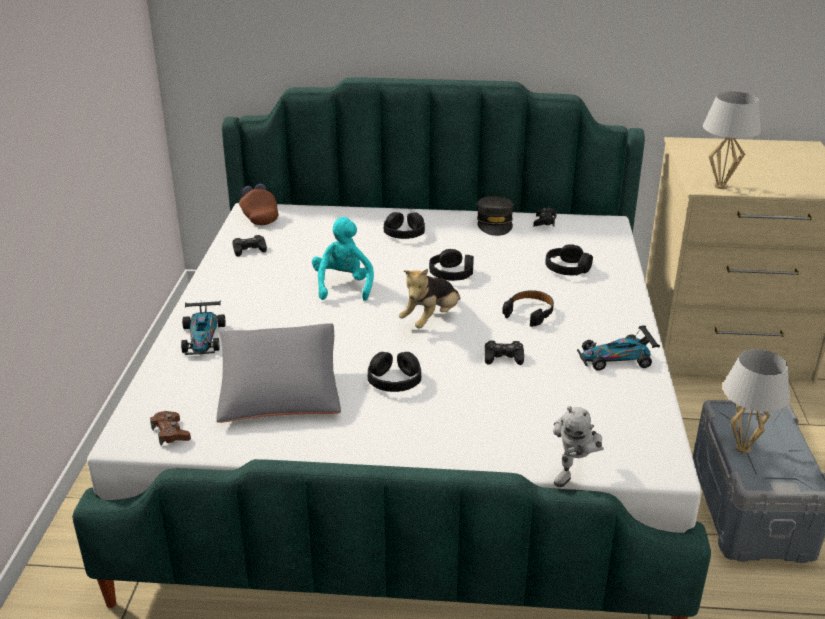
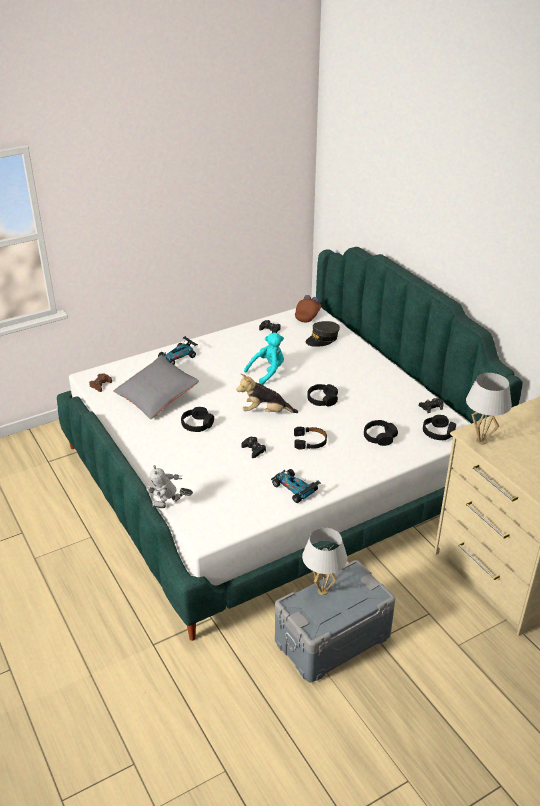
camera: 55 degrees right, 5 degrees up
(404, 233) = (348, 366): black headphones -> black headphones (438, 433)
(495, 223) = (403, 390): grey cap -> grey cap (322, 339)

